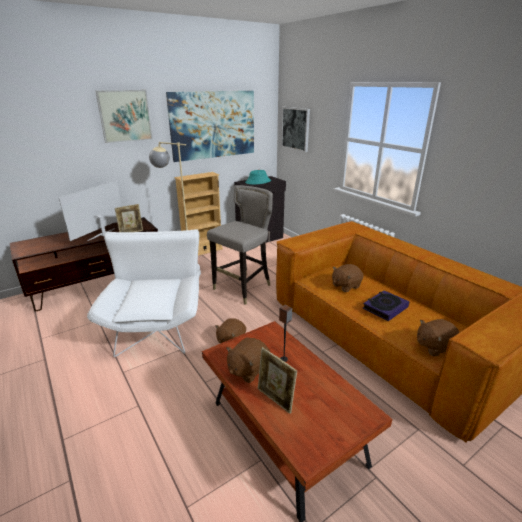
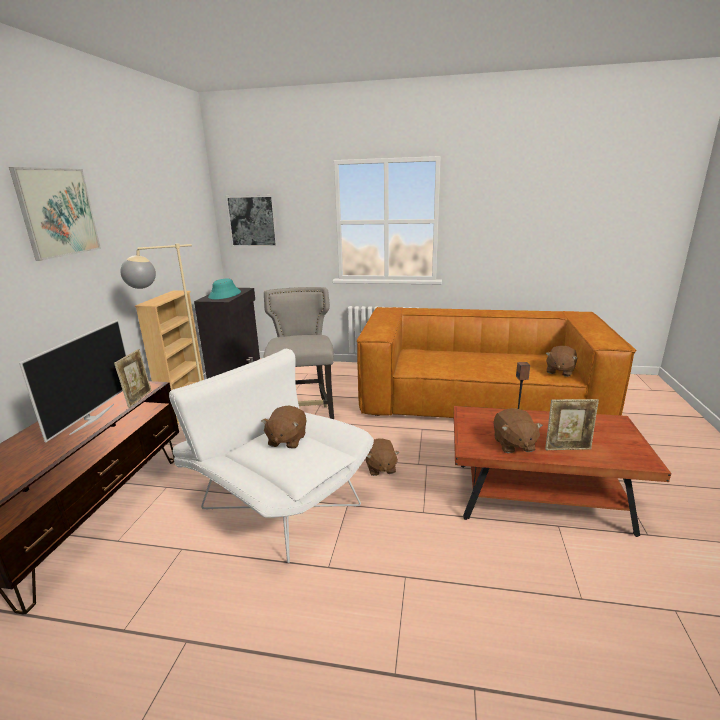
camera: 45 degrees left, 5 degrees down
(102, 235) = (92, 418): television -> television turned 150 degrees counterclockwise
(213, 125) = (161, 223): picture -> none
(345, 286) = (440, 361): brown plush toy -> brown plush toy (286, 440)
(385, 308) = (493, 363): book -> none

